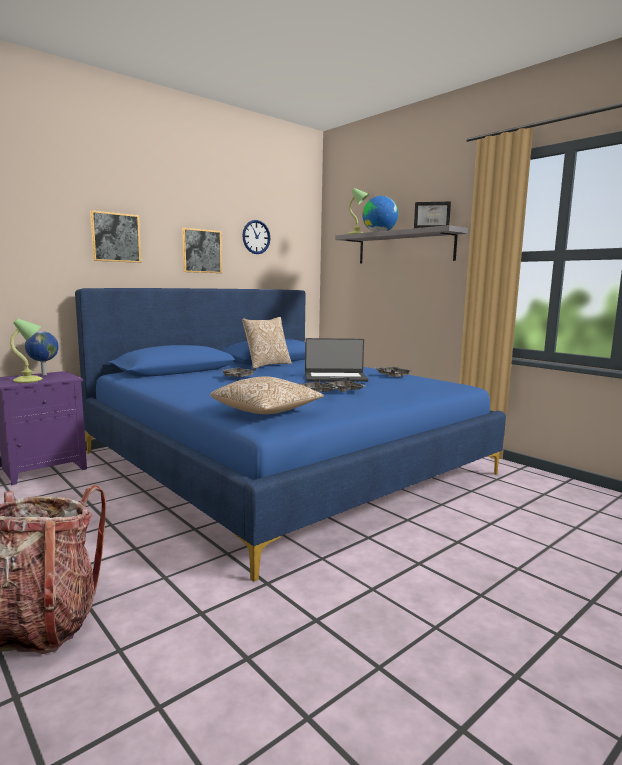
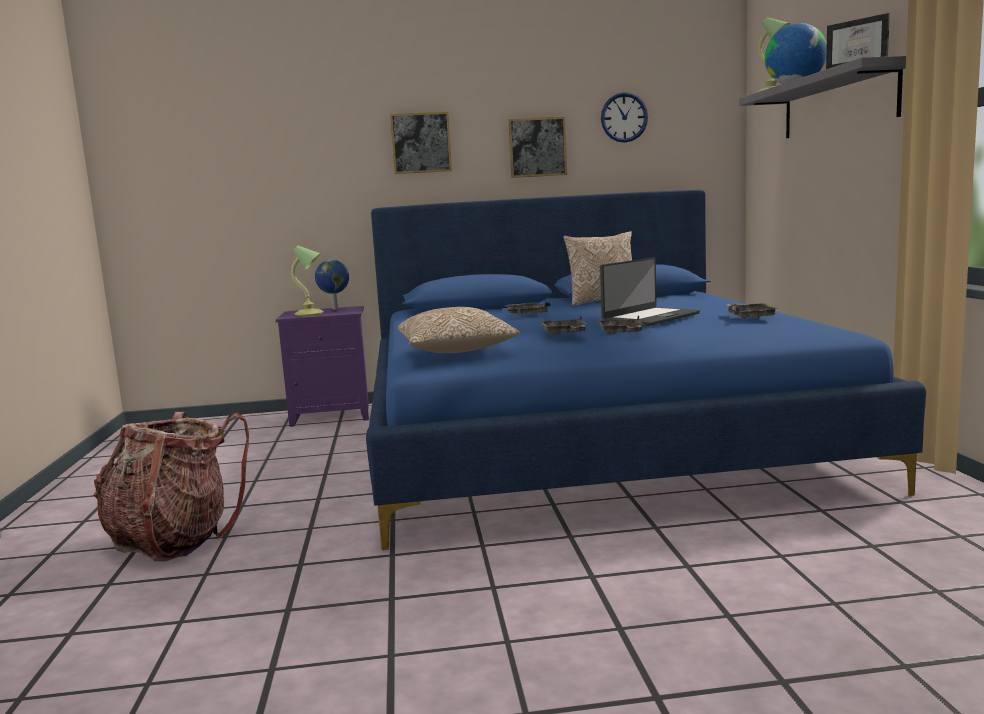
camera: 35 degrees right, 0 degrees up
(335, 377) = (650, 317): laptop -> laptop turned 75 degrees counterclockwise

